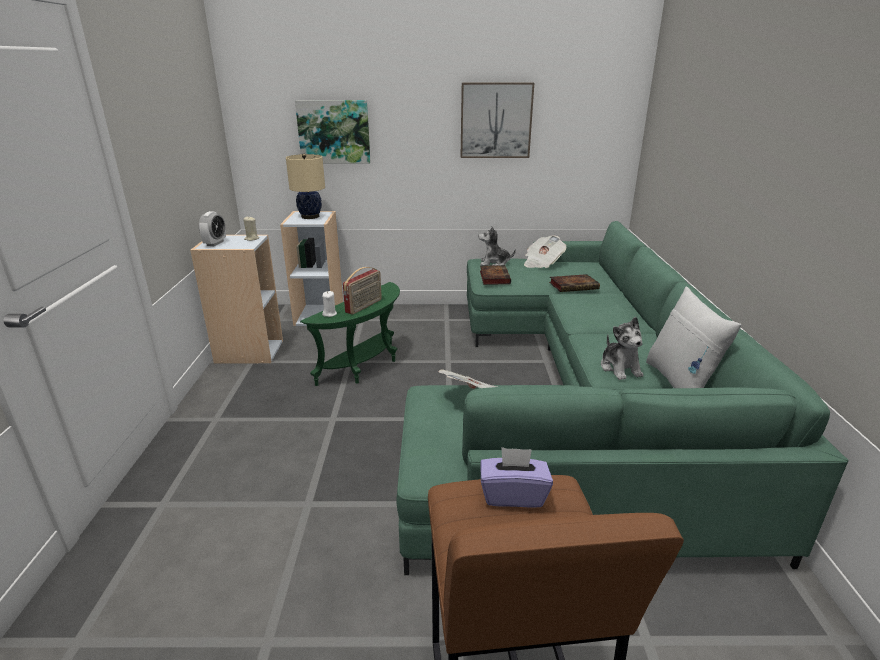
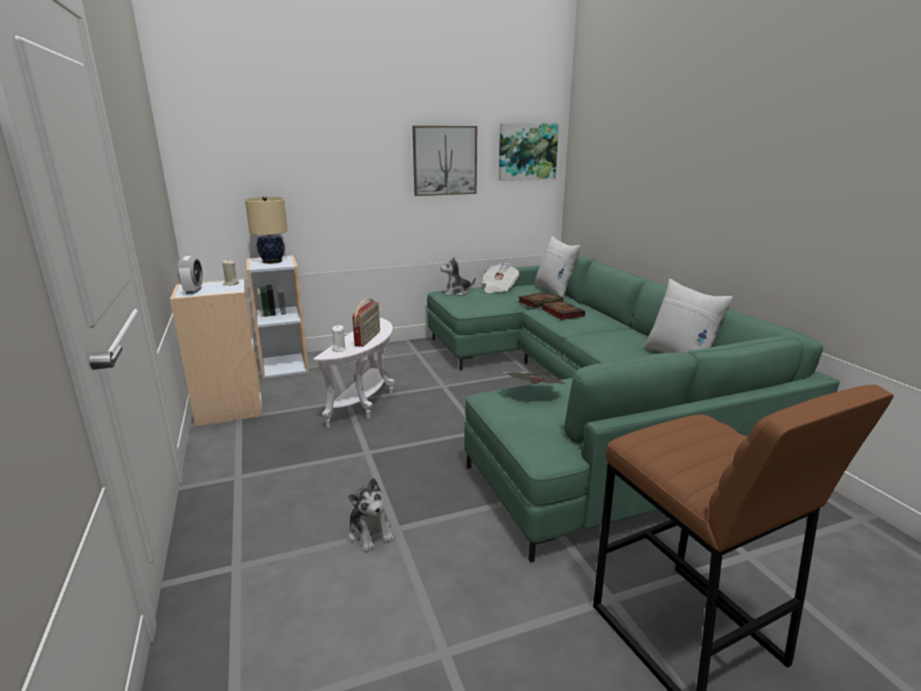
camera: 20 degrees left, 5 degrees down
(334, 132) = (289, 174): picture -> picture (527, 151)
(365, 367) = (366, 403): green side table -> white side table
(494, 277) = (467, 303): book -> book (561, 313)
(513, 495) = (683, 431): purple tissue box -> none
(601, 274) = (554, 292): none -> grey pillow
(620, 368) = (628, 355): plush toy -> plush toy (370, 532)

